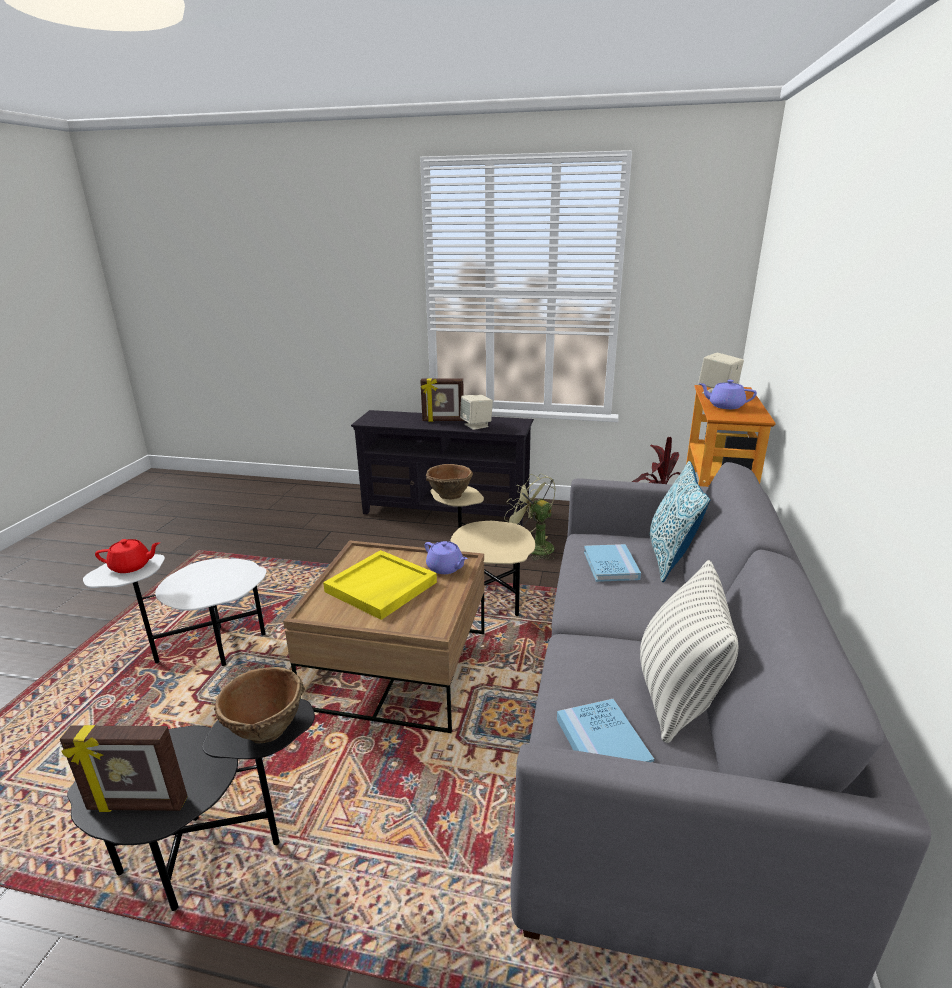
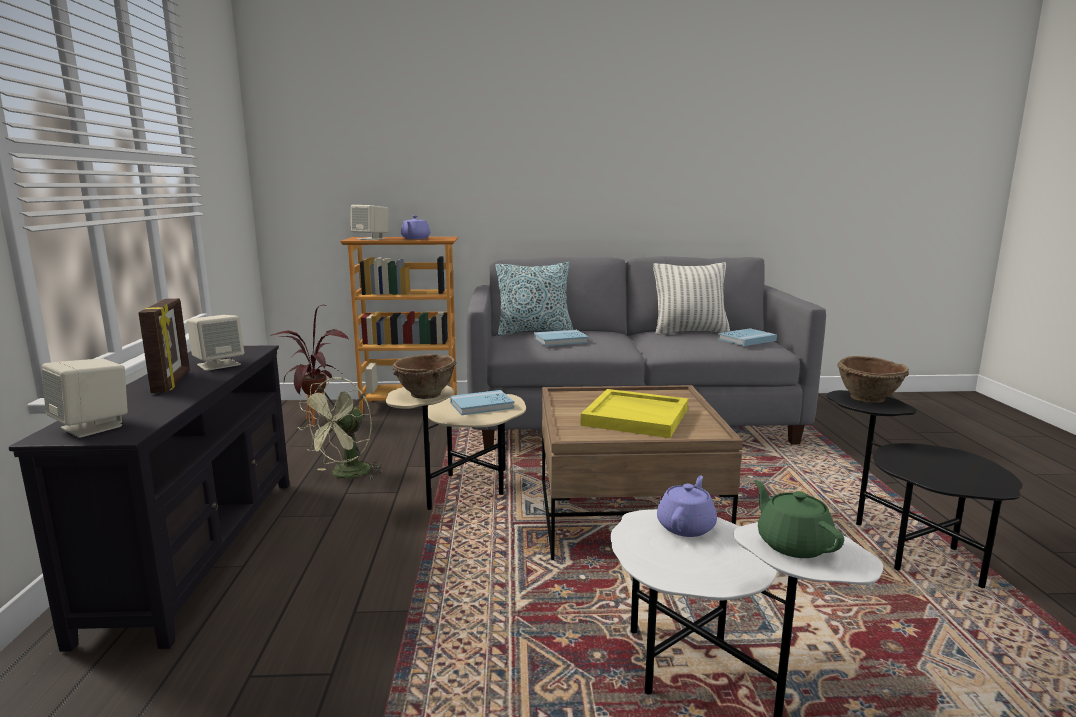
camera: 105 degrees left, 10 degrees down
(131, 566) = (793, 544): red teapot -> green teapot
(137, 805) = (969, 465): picture frame -> none
(380, 416) = (93, 427): none -> beige speaker
(445, 568) = (577, 399): purple teapot -> purple teapot (686, 526)
(496, 542) = (482, 405): none -> blue book

